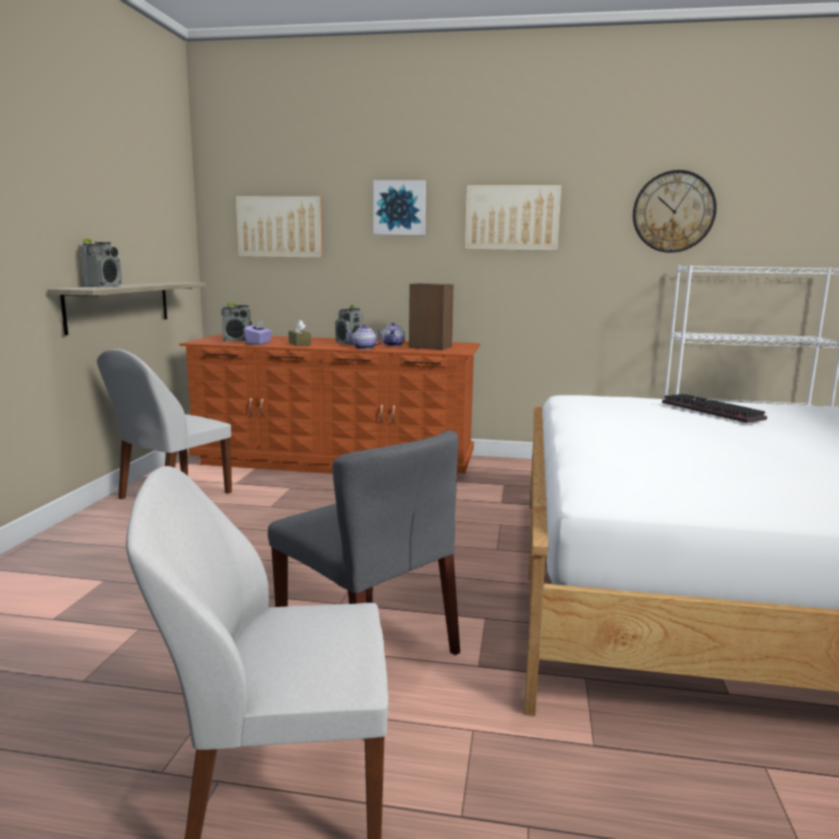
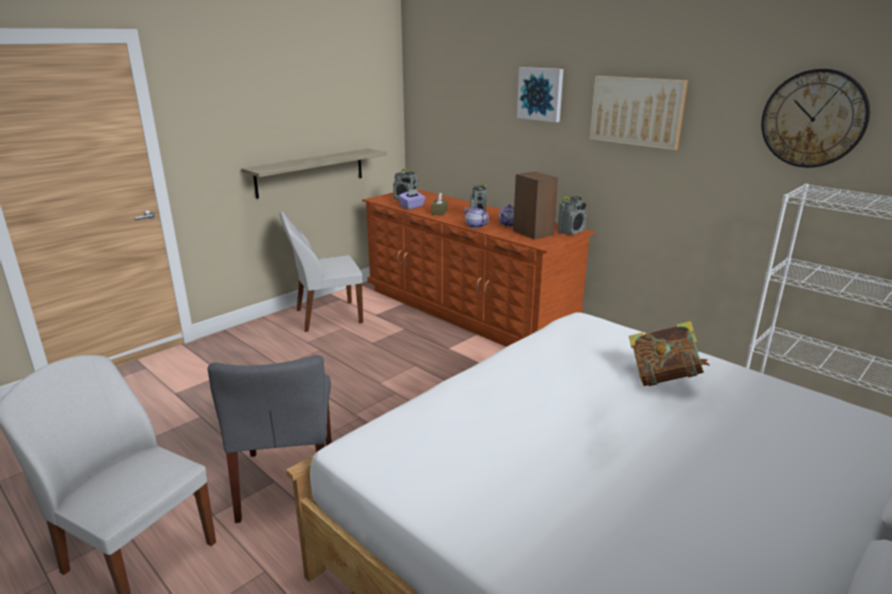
camera: 35 degrees right, 10 degrees up
(104, 286) = (286, 163): radio -> radio (571, 231)
(280, 227) = (454, 104): picture -> none
(708, 411) = (663, 378): keyboard -> book

